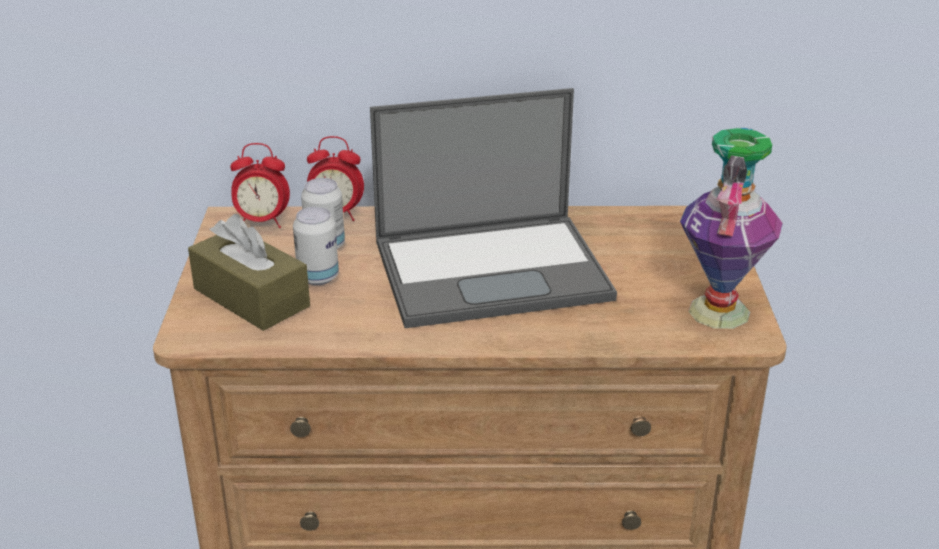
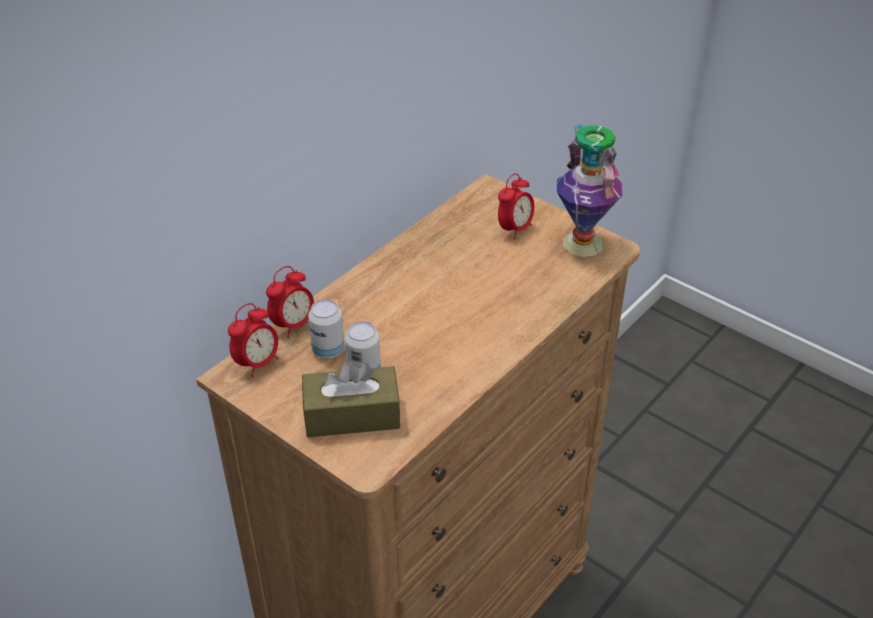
camera: 50 degrees left, 10 degrees up
(494, 269) = (445, 296): laptop -> none
(668, 261) = (515, 229): none -> alarm clock

